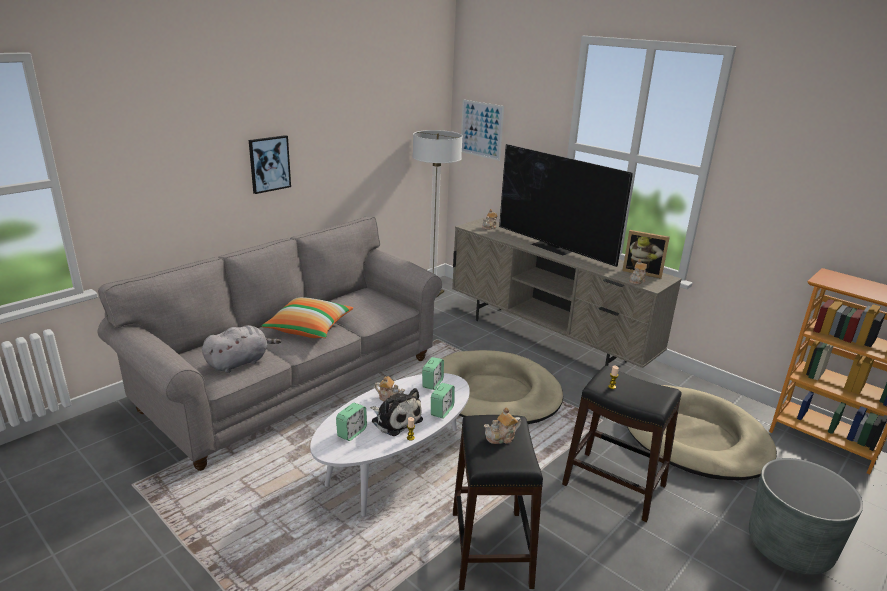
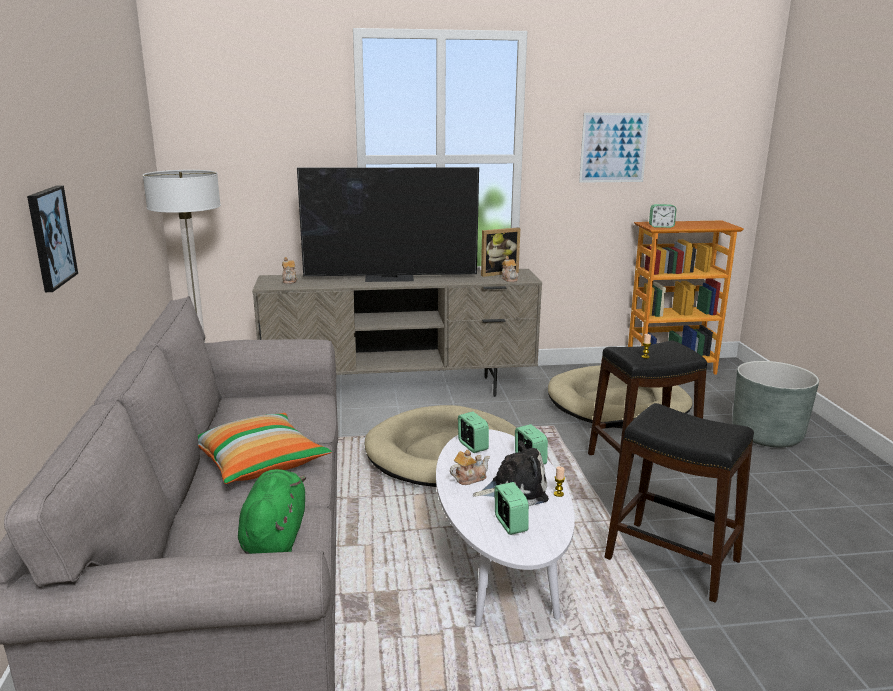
camera: 50 degrees left, 5 degrees down
(240, 362) = (275, 536): grey plush toy -> green plush toy
(481, 129) = (217, 162): picture -> picture (613, 148)
(501, 437) = (683, 422): teapot -> none
(834, 282) = (661, 226): none -> alarm clock

